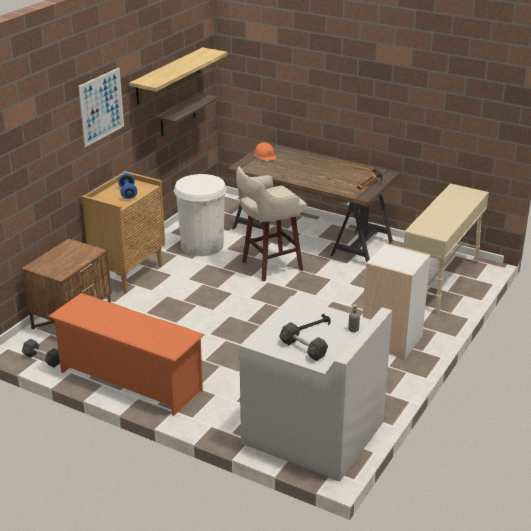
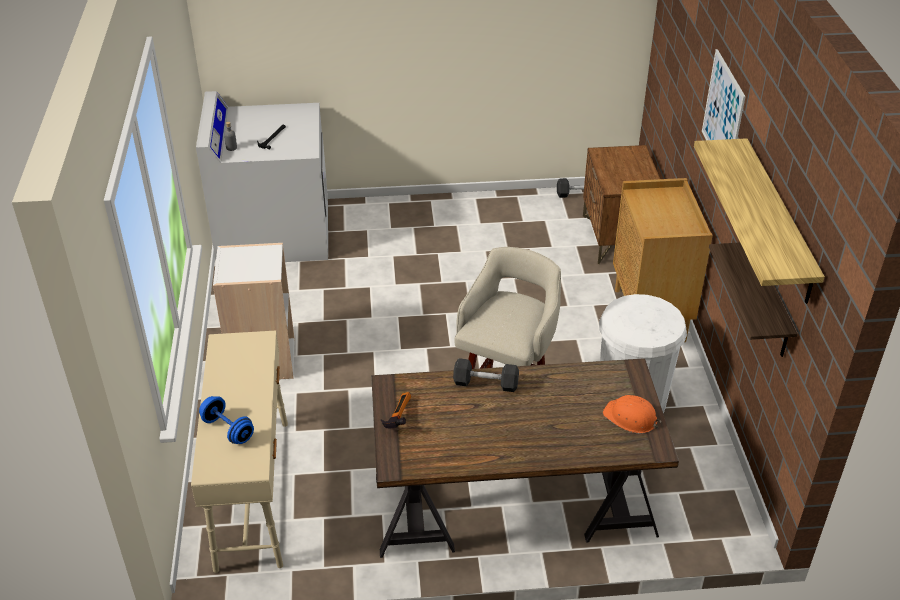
camera: 145 degrees right, 10 degrees up
(128, 193) = (657, 215): blue dumbbell -> blue dumbbell (228, 430)
(129, 381) = (478, 208): orange shoe rack -> none
(303, 349) = (262, 117): grey dumbbell -> grey dumbbell (485, 383)

